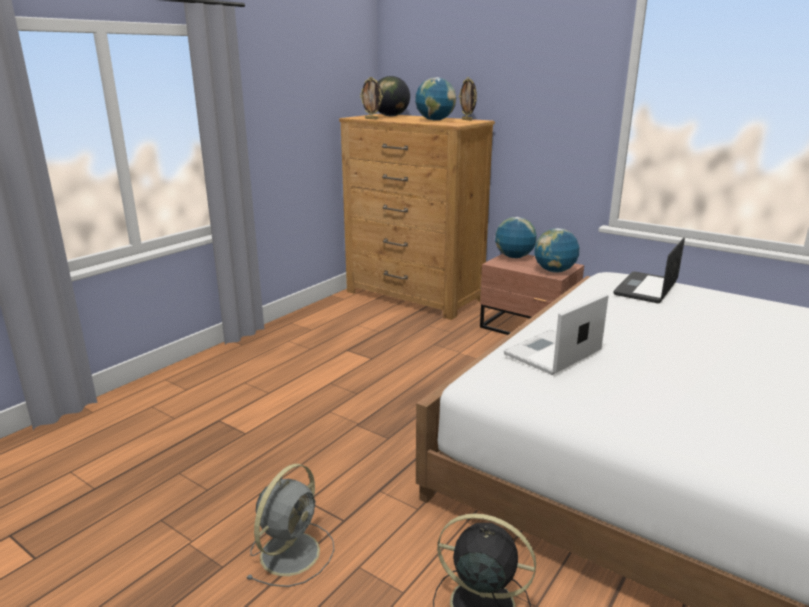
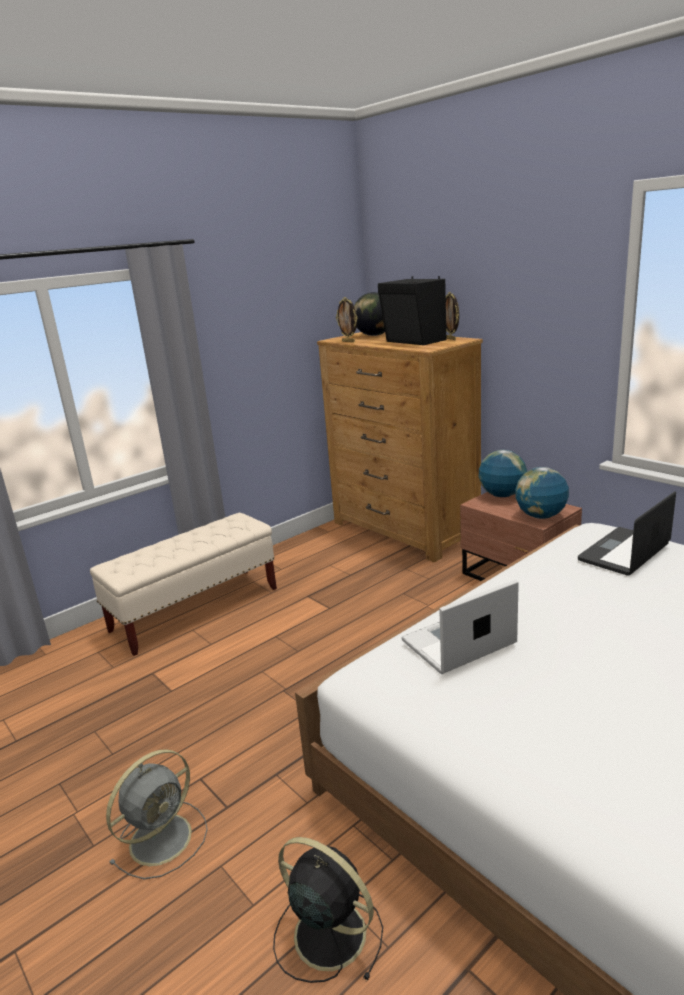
camera: 15 degrees right, 0 degrees up
(240, 366) = (196, 610): none -> beige bench
(435, 120) = (414, 341): globe -> black speaker

